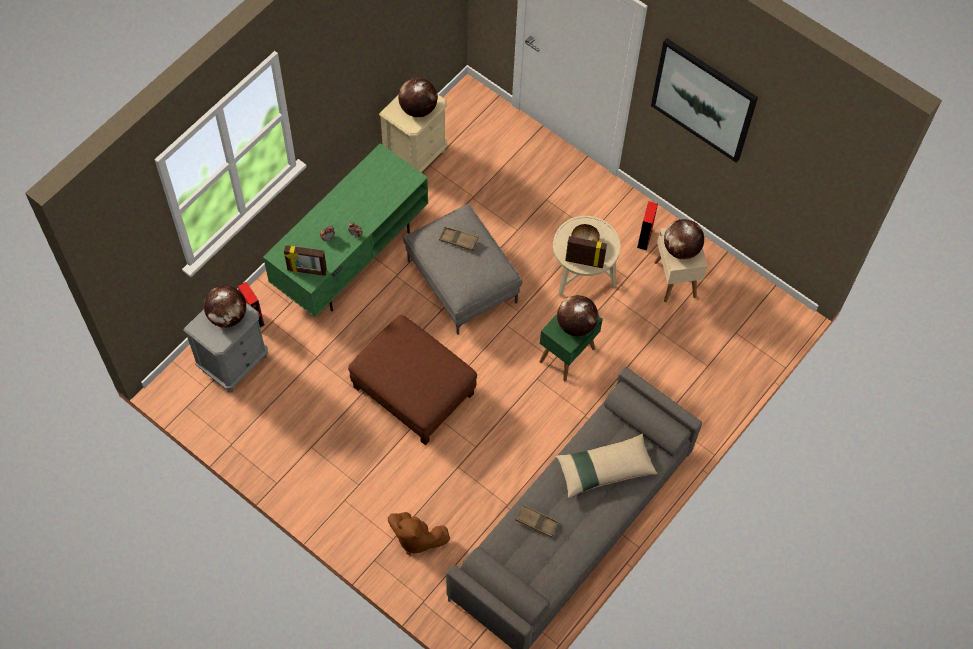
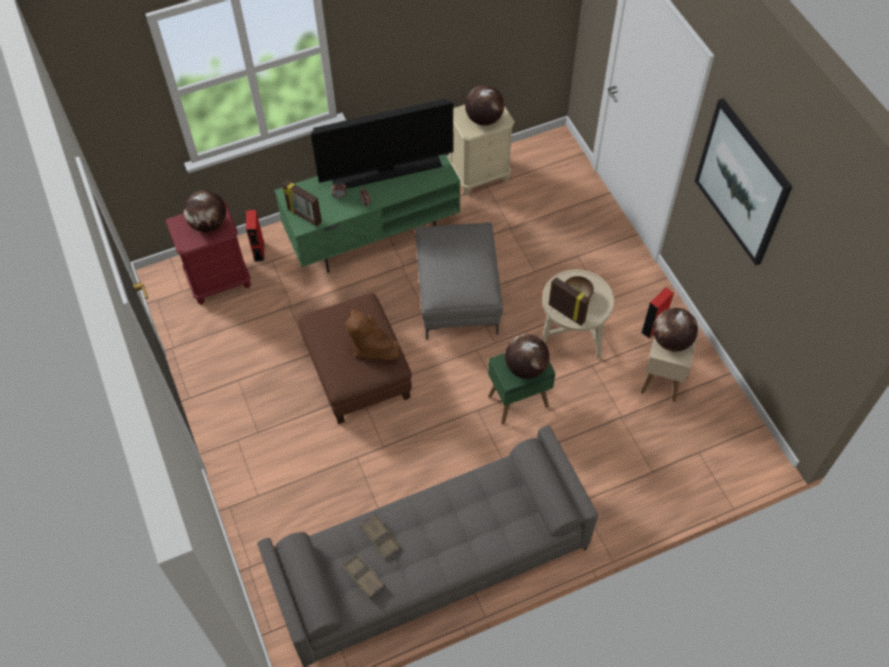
camera: 30 degrees right, 5 degrees down
(234, 362) = (219, 280): grey nightstand -> red nightstand
(356, 195) = (387, 171): none -> television
(415, 538) = (279, 504): brown plush toy -> brown plush toy (370, 346)
(458, 240) = (460, 248): brown tray -> brown tray (363, 577)
(604, 469) = (477, 517): beige pillow -> none

